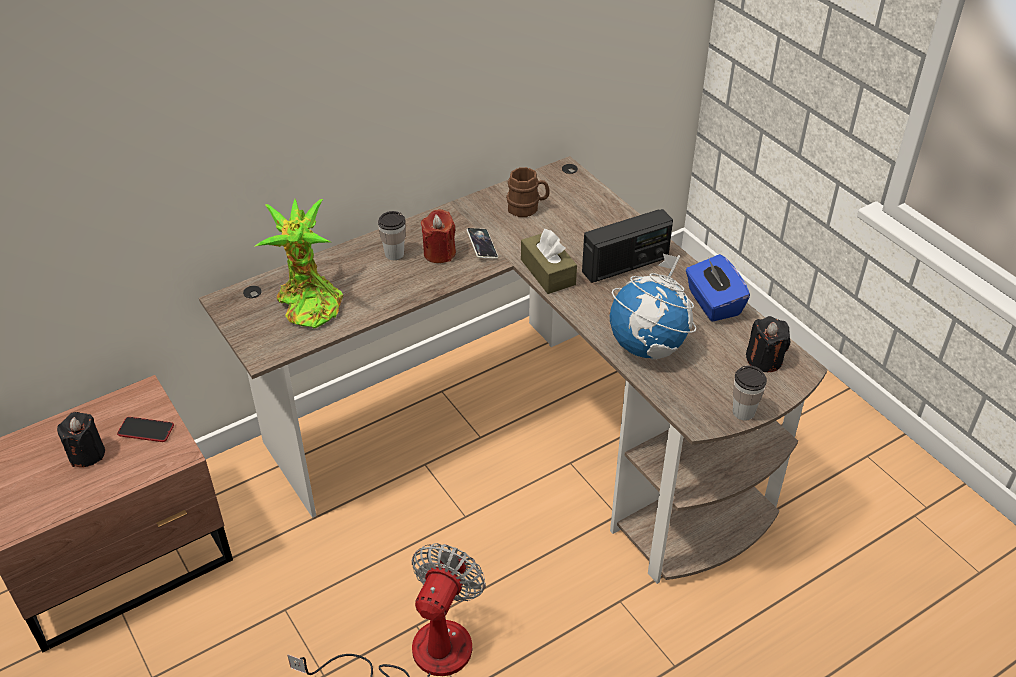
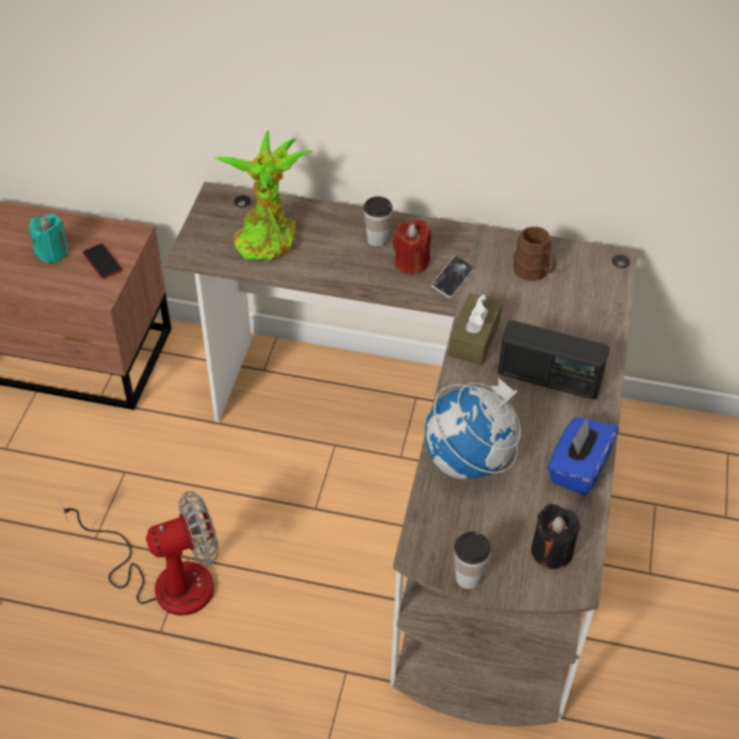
camera: 45 degrees right, 5 degrees up
(87, 454) = (52, 252): black candle -> turquoise candle

